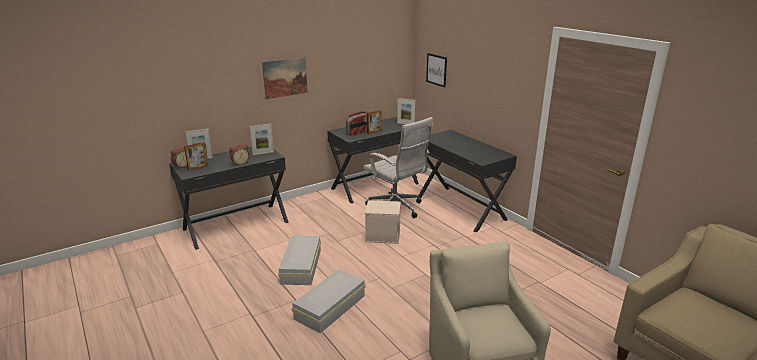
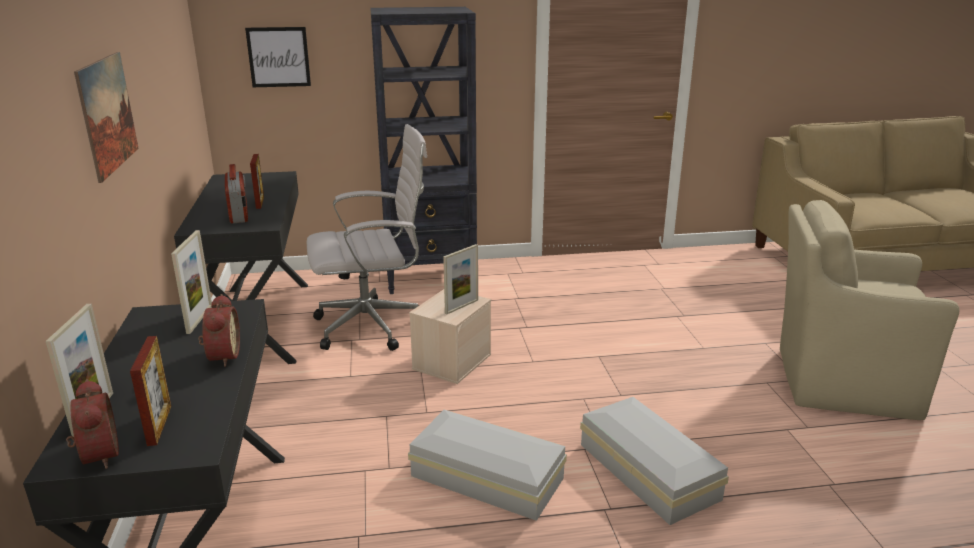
camera: 65 degrees left, 0 degrees up
(405, 124) = (264, 177): picture frame -> picture frame (461, 306)
(461, 208) = (431, 278): black desk -> black bookcase

